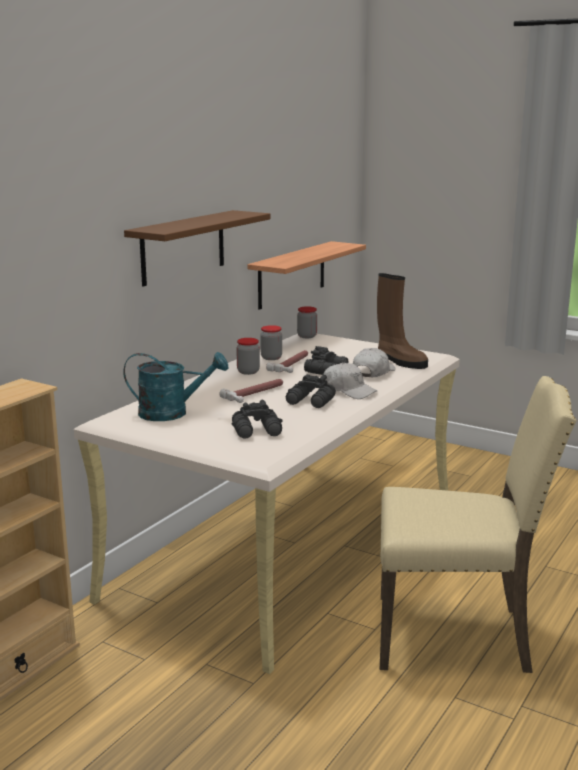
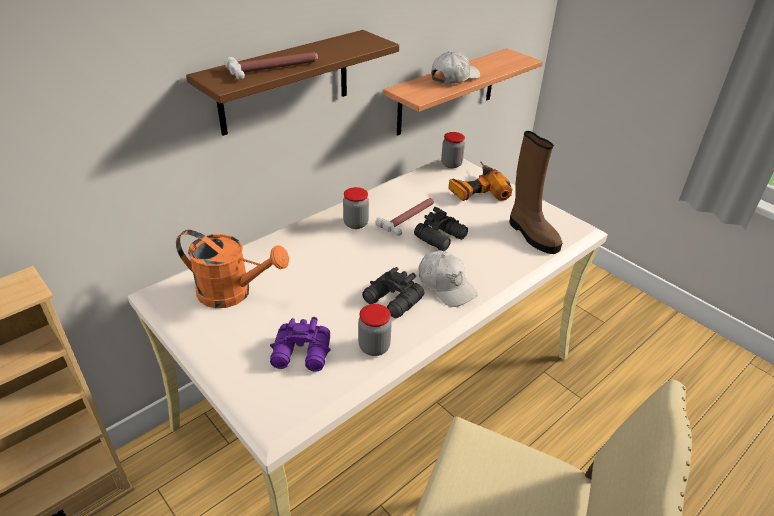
camera: 15 degrees right, 20 degrees up
(172, 413) = (233, 293): turquoise watering can -> orange watering can
(256, 393) = (342, 270): hammer -> hammer (275, 69)
(258, 431) = (302, 355): black binoculars -> purple binoculars
(271, 358) = (394, 200): jar -> jar (374, 347)
(338, 346) = (476, 190): none -> power drill
(373, 372) = (491, 250): white cap -> white cap (454, 77)

